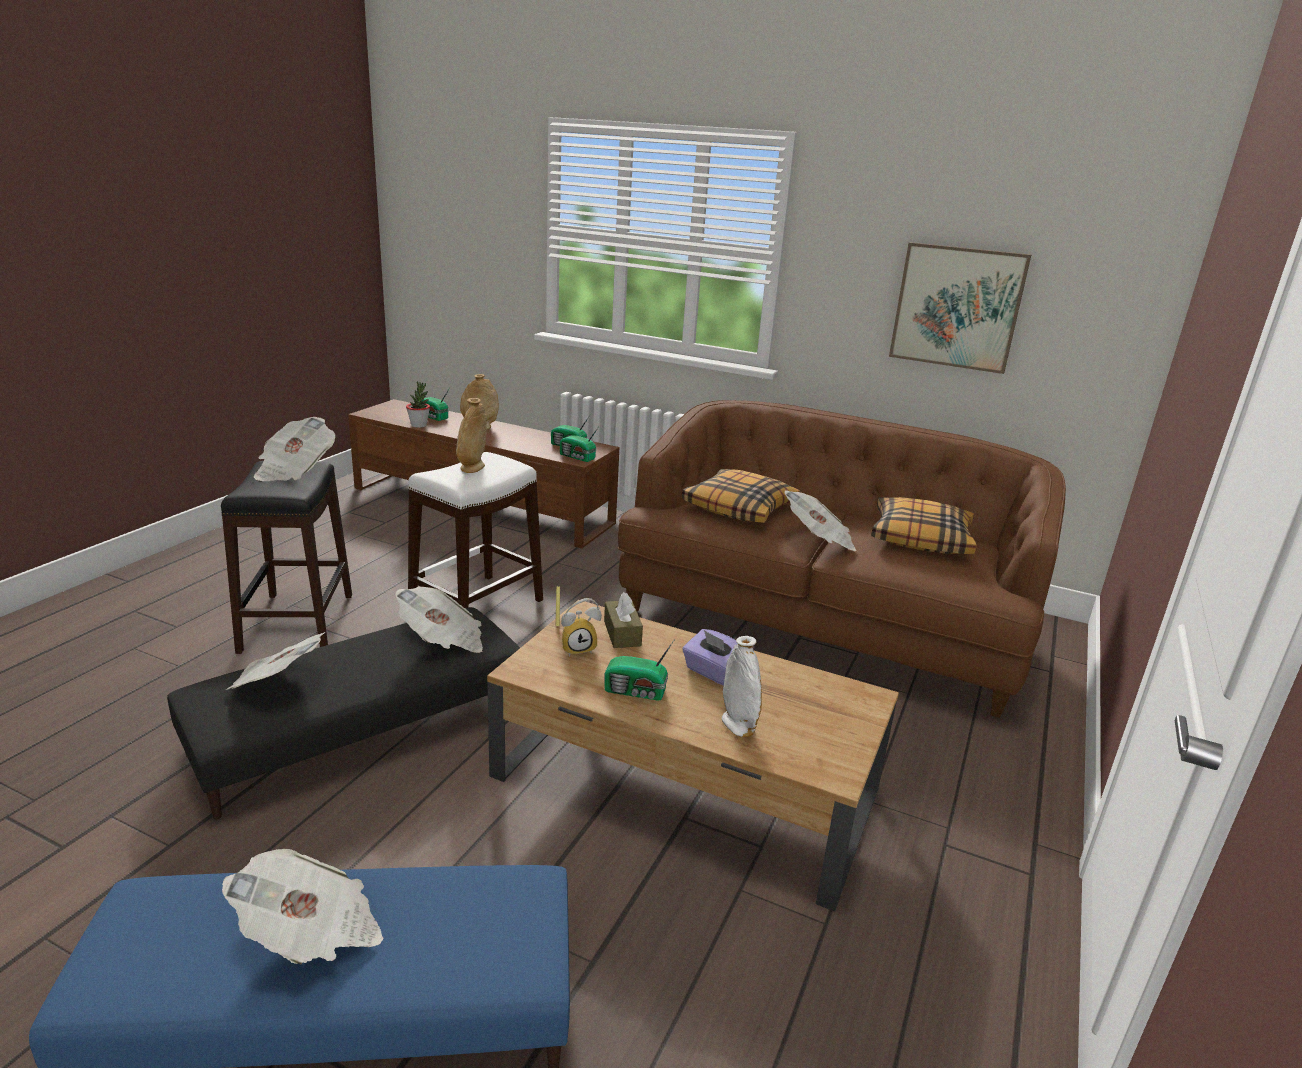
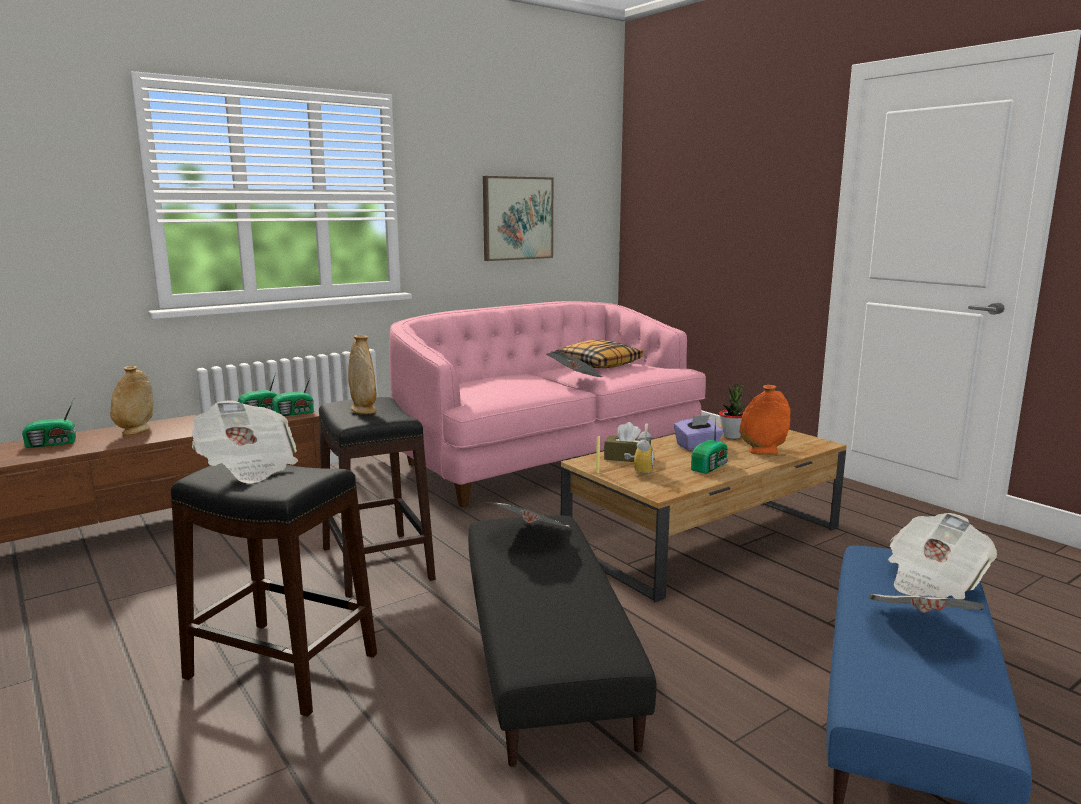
camera: 60 degrees left, 10 degrees down
(278, 682) = (546, 616): newspaper -> newspaper (933, 581)
(419, 425) = (66, 452): potted plant -> potted plant (731, 436)
(476, 606) = (376, 564): white stool -> black stool
(738, 725) = (762, 452): white vase -> orange vase
(740, 508) = (502, 385): pillow -> none
(823, 622) = (548, 457): brown sofa -> pink sofa

